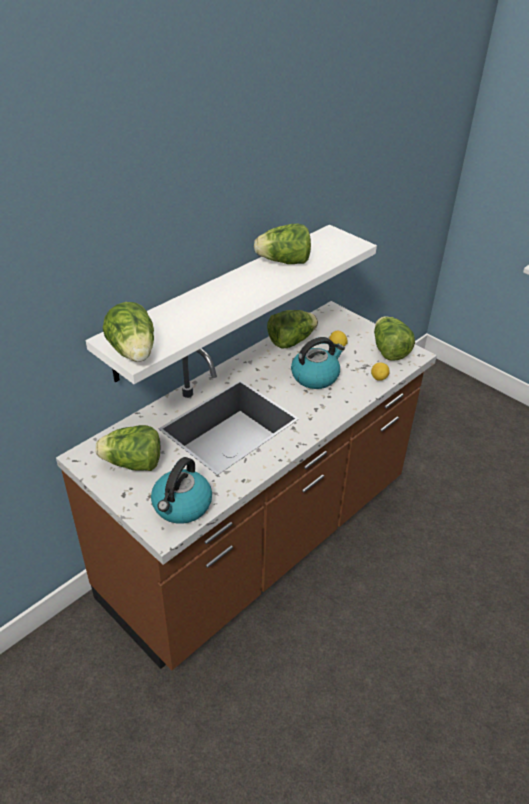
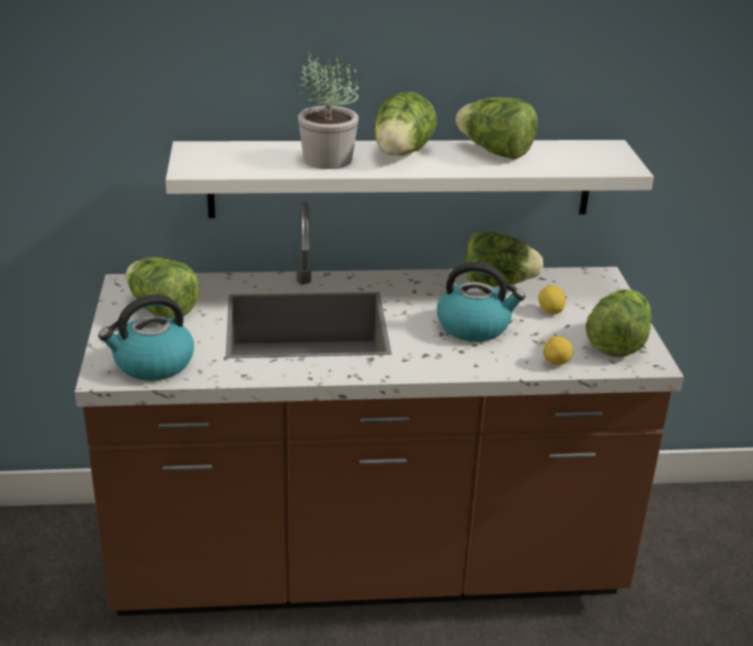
camera: 40 degrees right, 10 degrees down
(134, 352) = (196, 164): lettuce -> lettuce (401, 154)
(205, 310) = (326, 159): none -> potted plant

